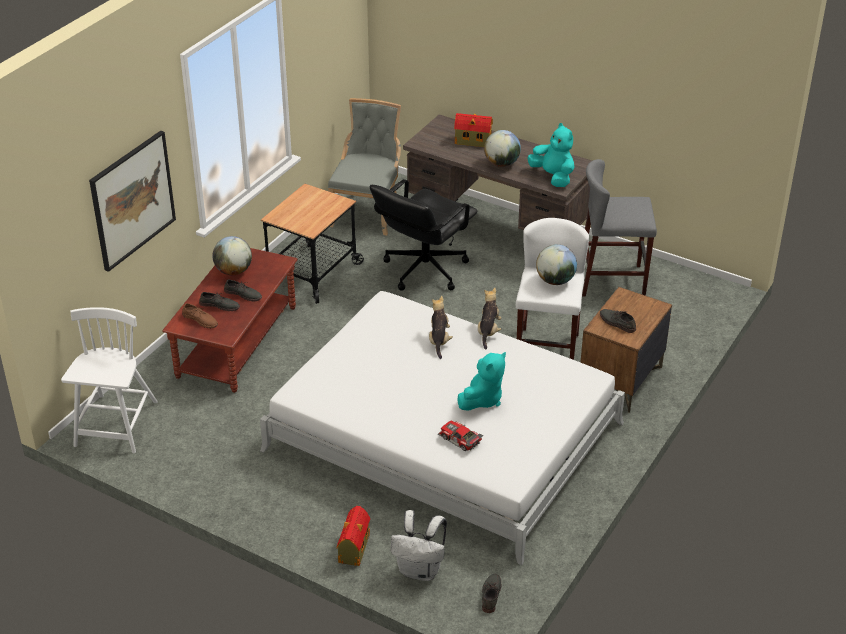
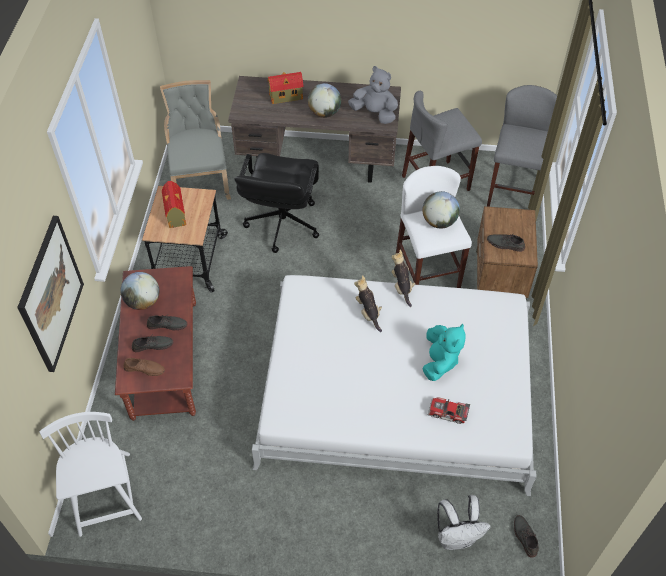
camera: 25 degrees left, 15 degrees up
(353, 549) = (391, 540): toy house -> toy house (175, 214)
(553, 177) = (374, 113): turquoise plush toy -> grey plush toy
(693, 310) = (513, 191): none -> grey stool

